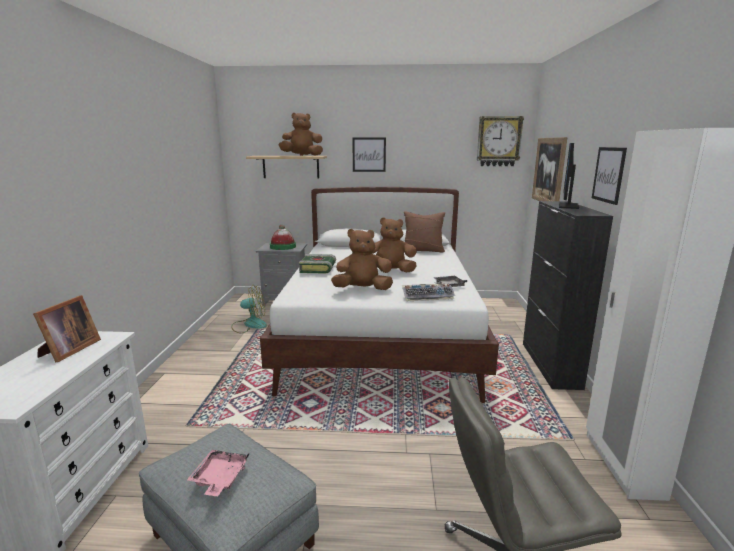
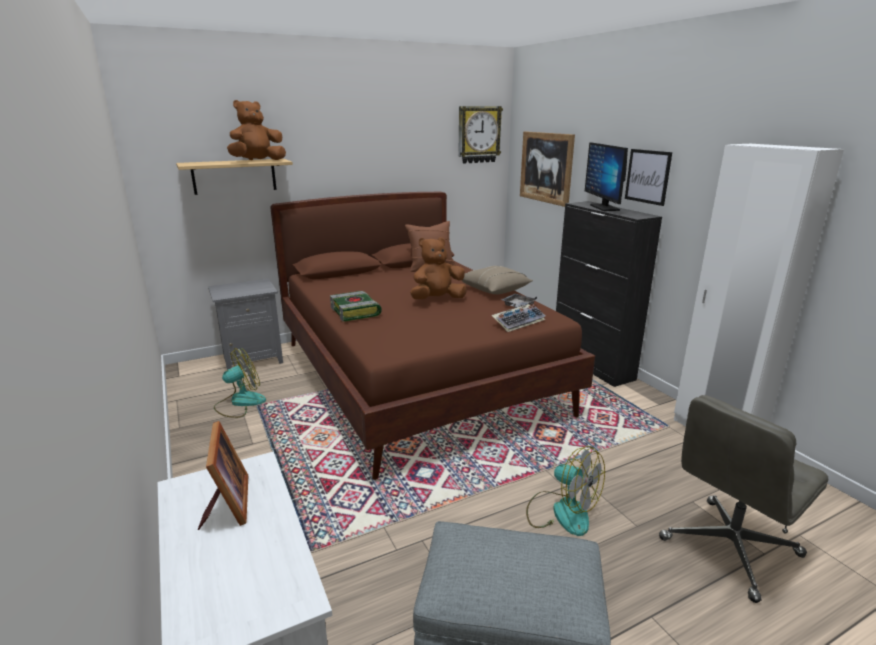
camera: 30 degrees left, 5 degrees up
(219, 478) = (526, 576): pink tray -> none
(283, 247) = (243, 288): hat -> none
(362, 289) = (445, 328): brown plush toy -> none
(369, 154) = (339, 155): picture -> none
(381, 336) = (417, 376): white bed -> brown bed
(381, 470) = (561, 512): none -> fan
(448, 271) = (494, 289): none -> beige pillow

